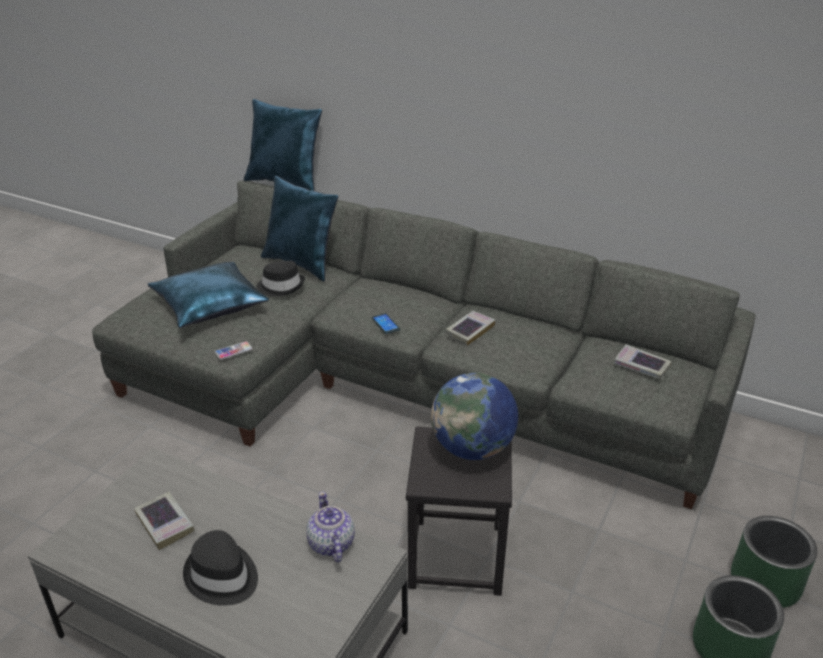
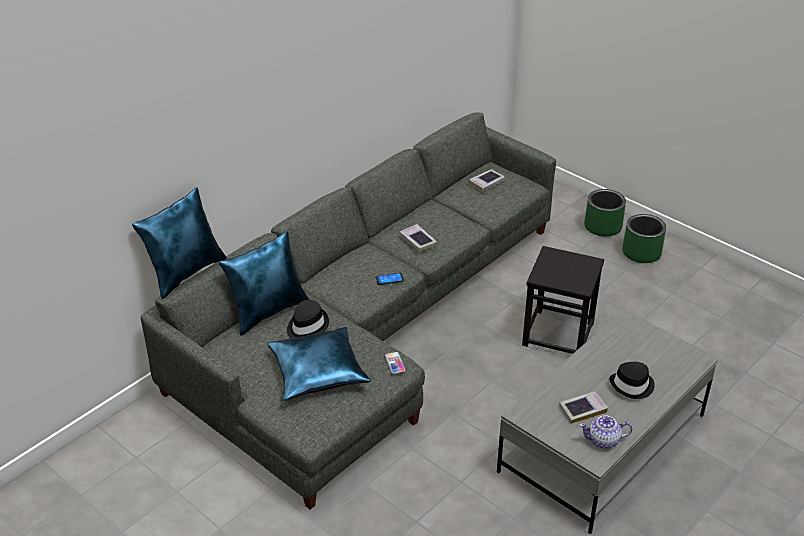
camera: 75 degrees left, 5 degrees up
(331, 544) = (613, 338): teapot -> teapot (604, 441)
(472, 448) = (555, 263): globe -> none

